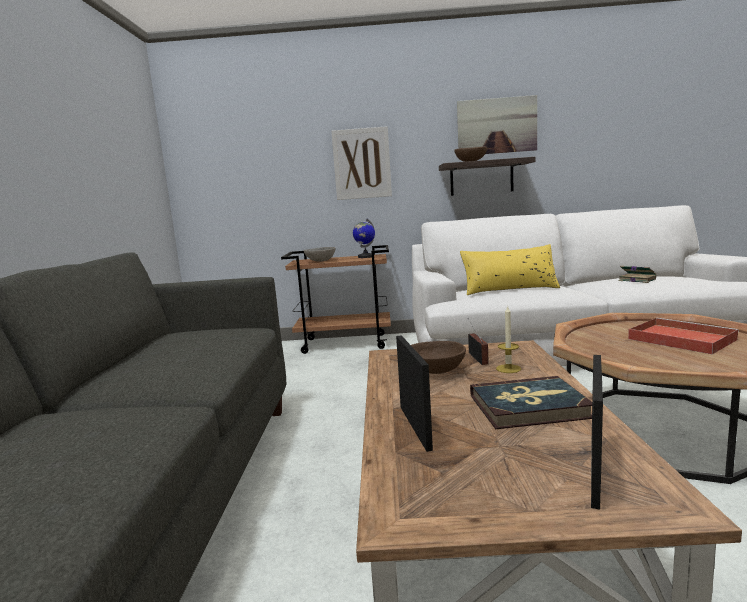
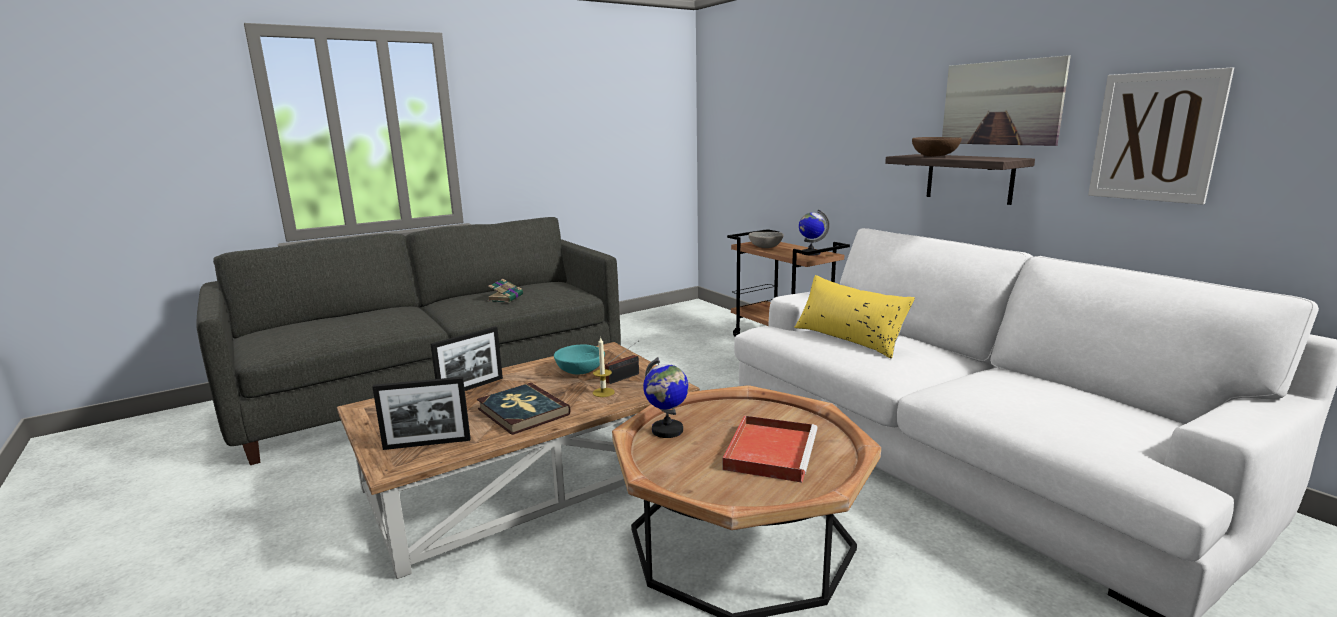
camera: 55 degrees right, 5 degrees up
(362, 163) = (838, 142): picture -> picture (1155, 137)
(436, 370) = (581, 371): brown bowl -> turquoise bowl
(623, 359) = (667, 430): none -> globe
(636, 280) = (1011, 390): book -> book (506, 297)

